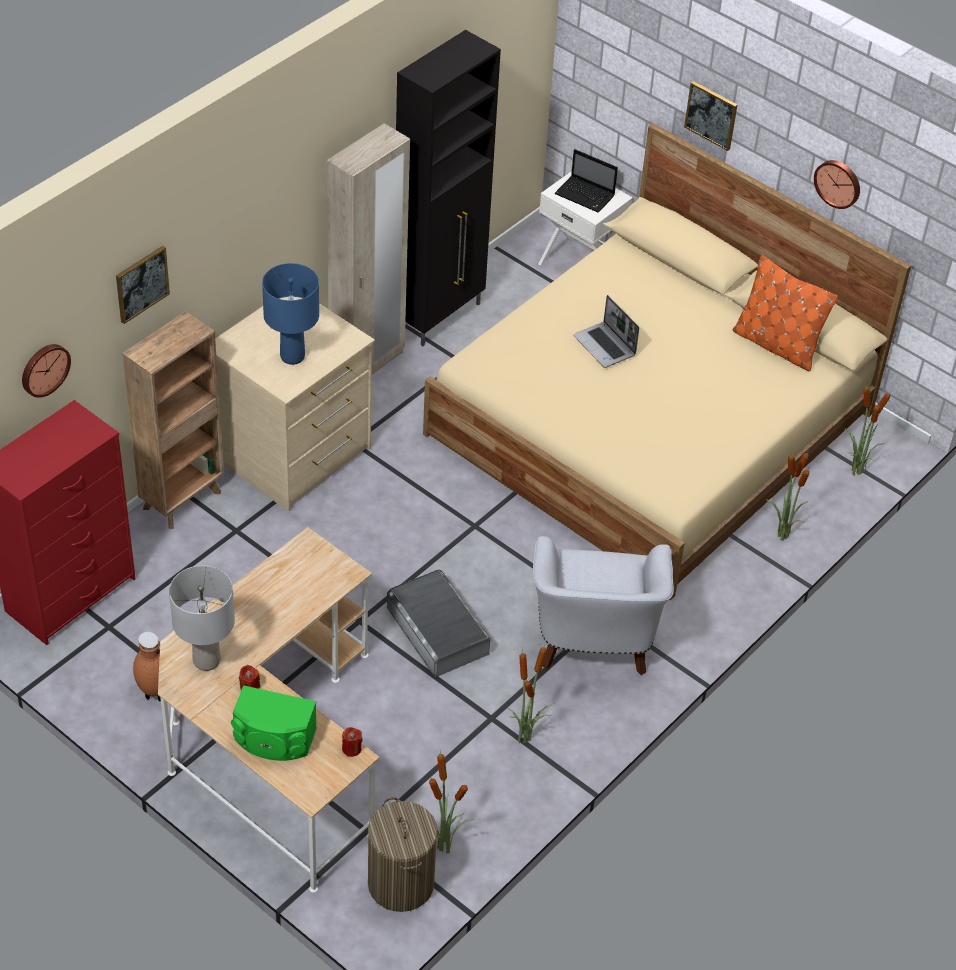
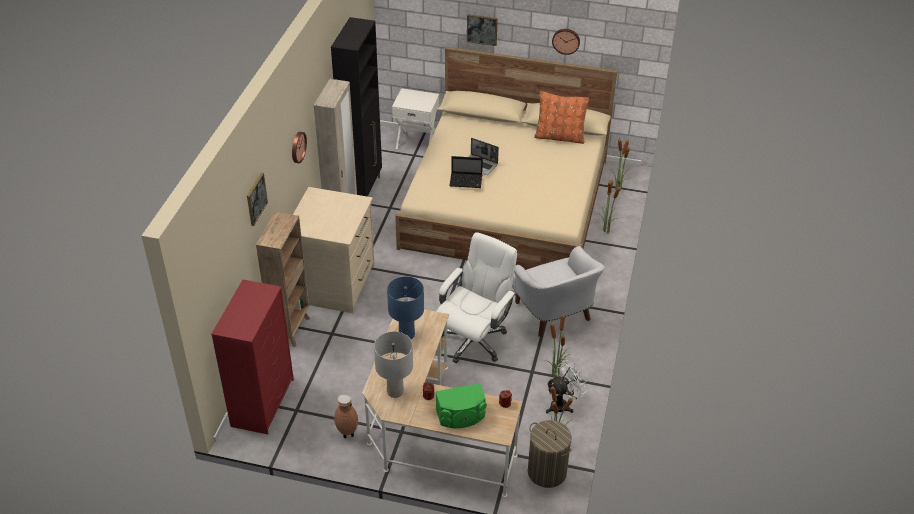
camera: 25 degrees left, 5 degrees down
(44, 369) = (227, 263): wall clock -> wall clock (297, 147)
(293, 357) = (335, 220): blue table lamp -> blue table lamp (407, 335)
(438, 630) = (474, 340): grey storage box -> white office chair
(501, 790) = (562, 404): none -> white fan
(586, 195) = (415, 100): laptop -> laptop (466, 181)

